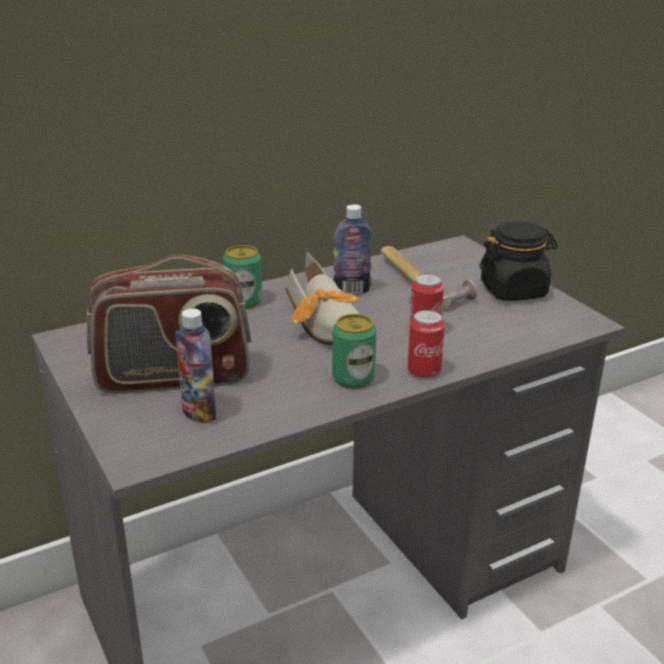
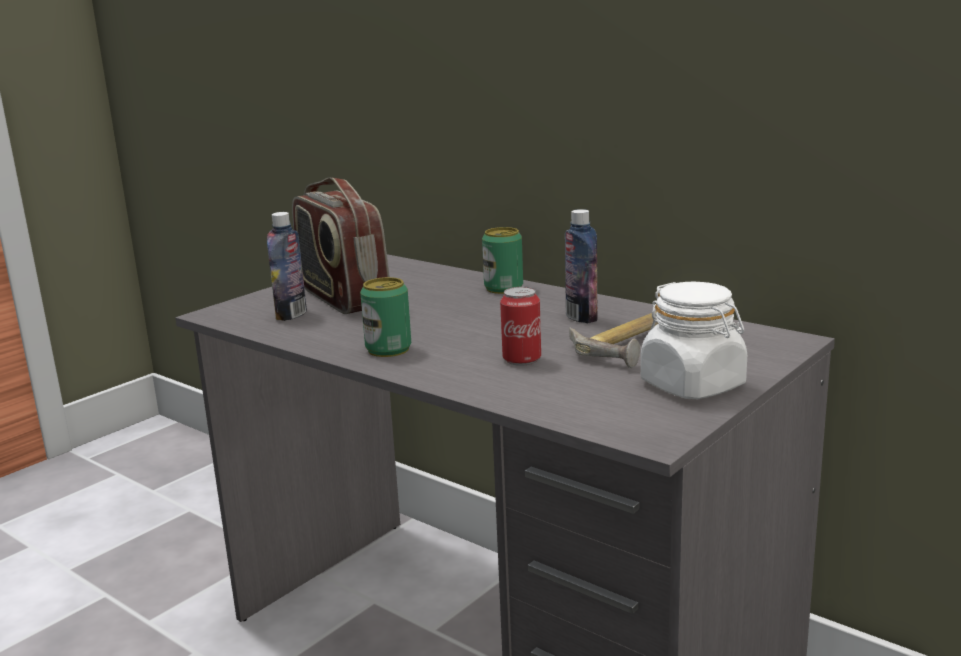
camera: 70 degrees right, 10 degrees down
(327, 324) = (490, 322): shoe -> none
(424, 371) = (428, 373): can -> none
(513, 290) = (693, 385): black jar -> white jar

